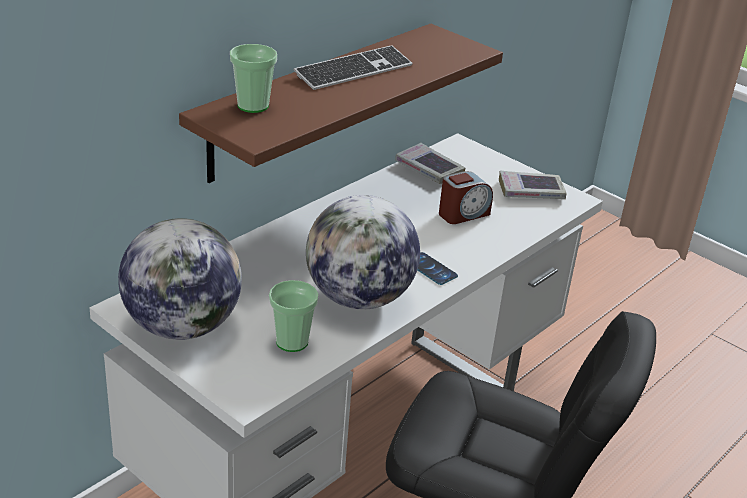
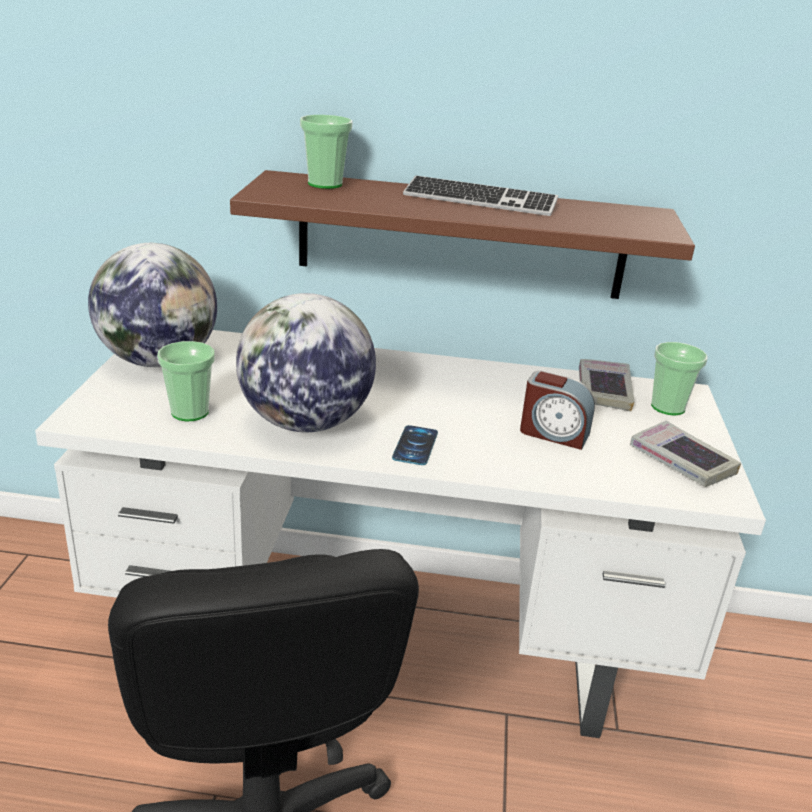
camera: 55 degrees right, 5 degrees down
(470, 161) = (668, 407): none -> cup

